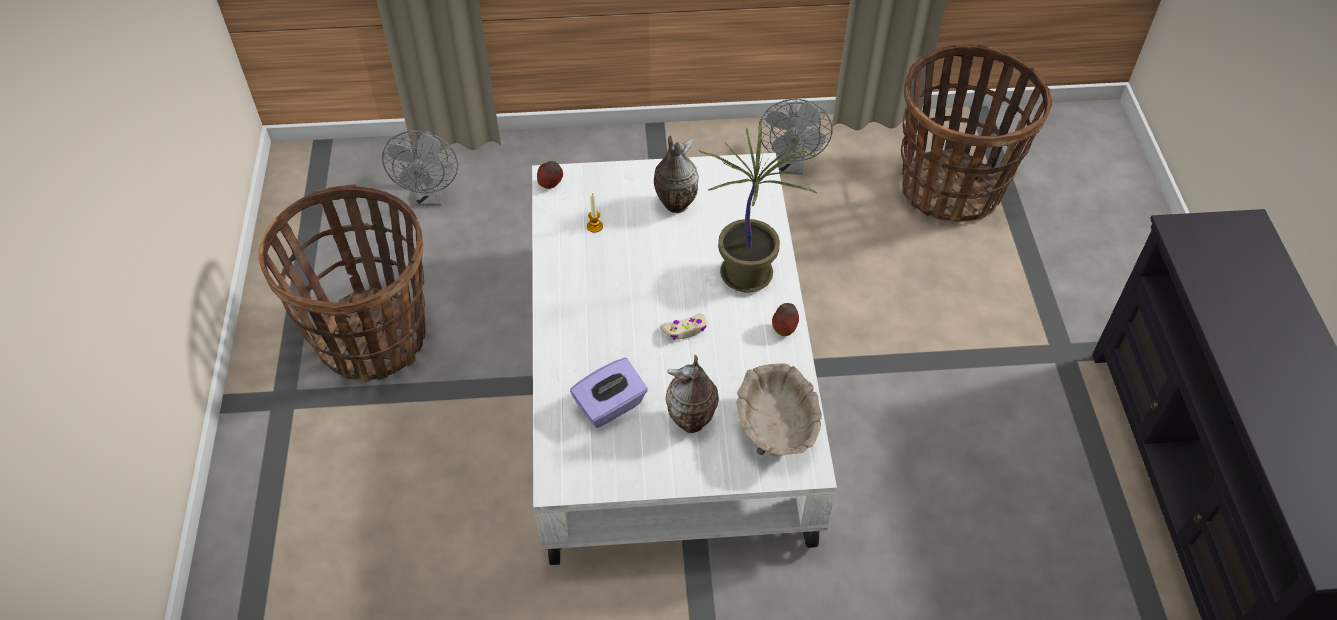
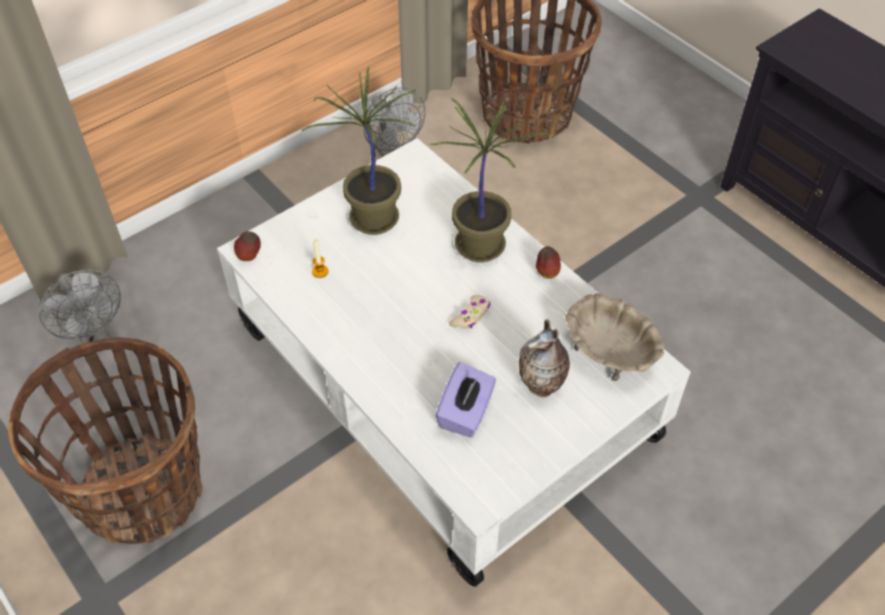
camera: 35 degrees left, 0 degrees up
(674, 204) = (372, 219): vase -> potted plant

